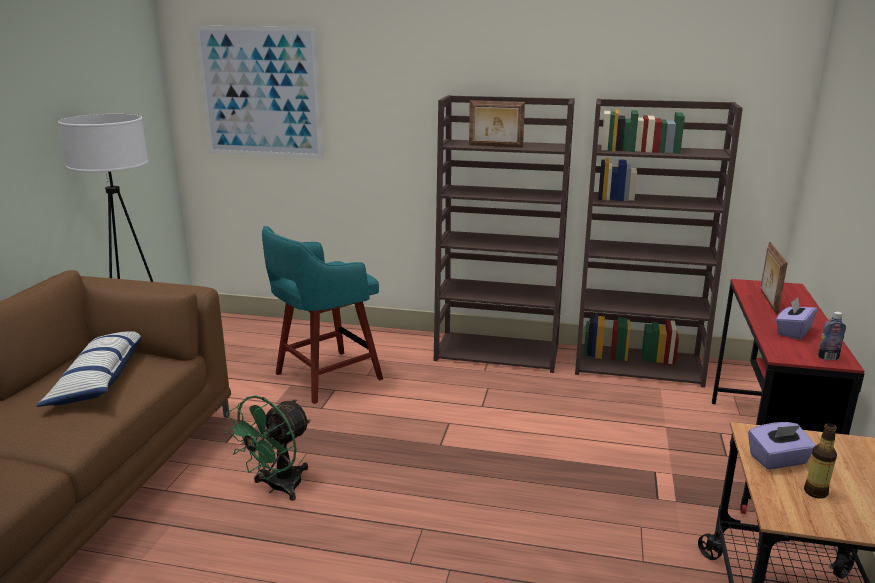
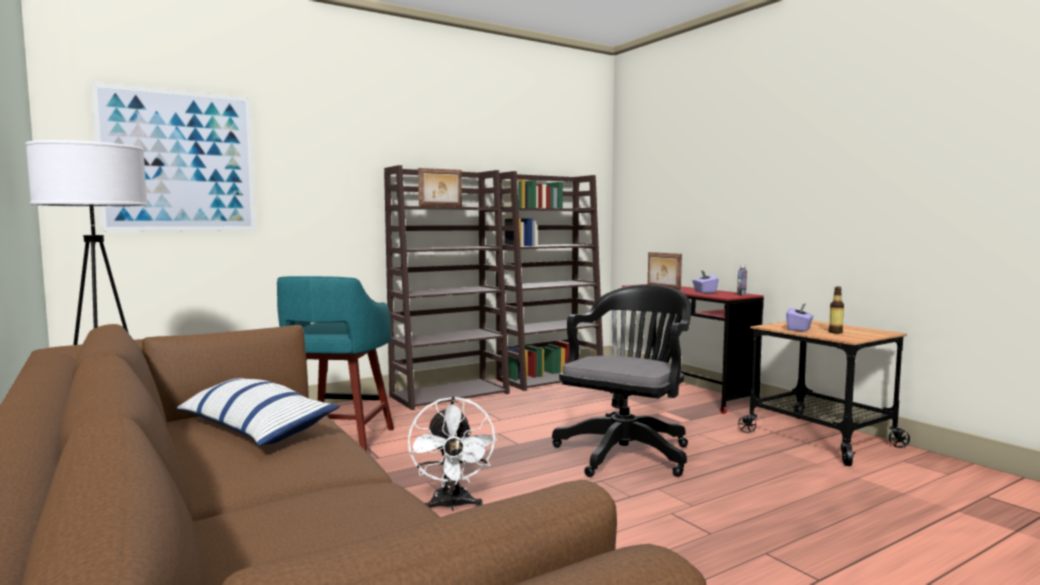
camera: 45 degrees left, 15 degrees down
(277, 488) = (452, 506): green fan -> white fan
(512, 508) = (626, 452): none -> black office chair

